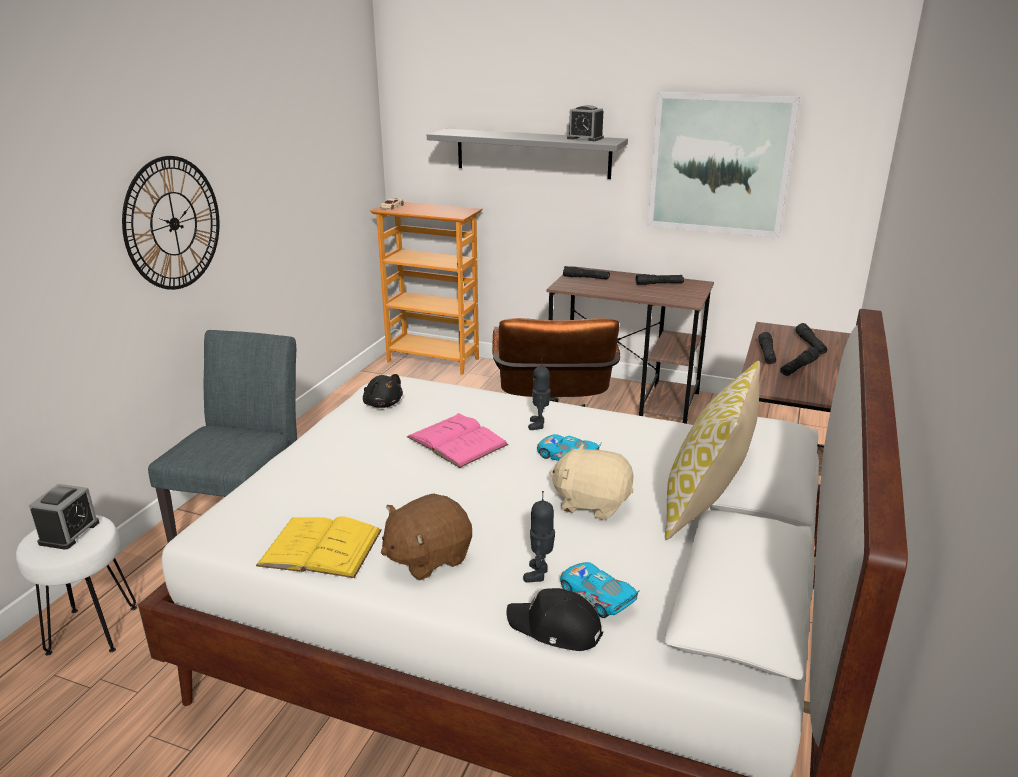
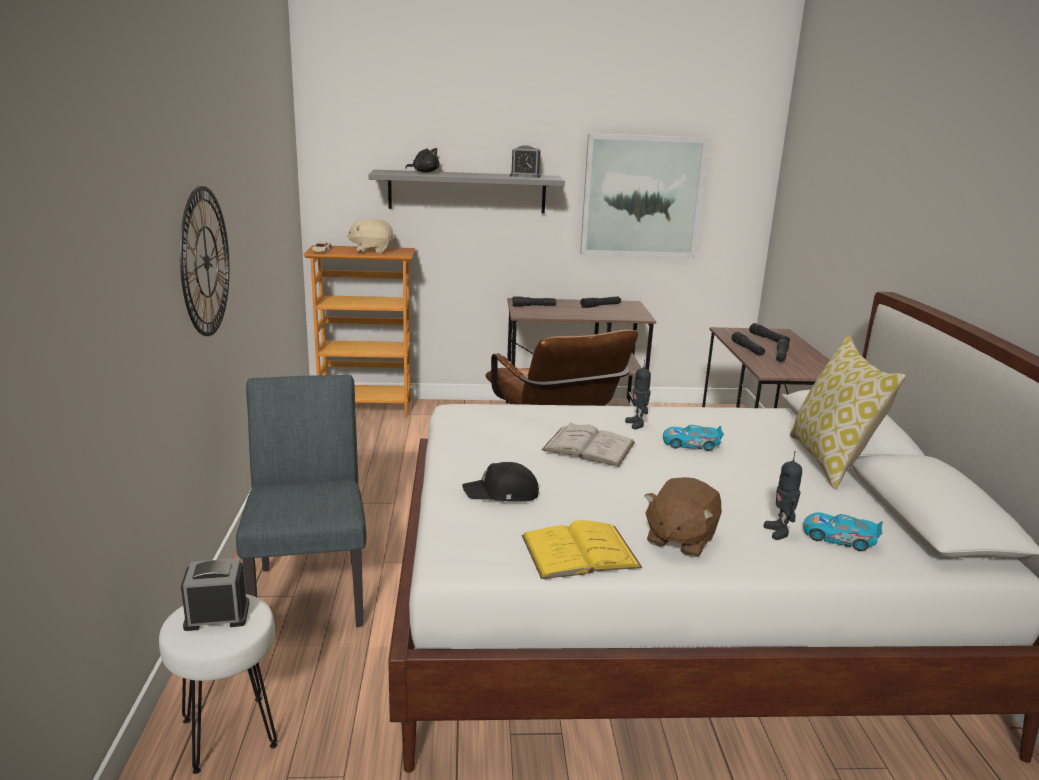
camera: 25 degrees left, 5 degrees down
(69, 533) = (217, 615): alarm clock -> alarm clock turned 90 degrees counterclockwise
(382, 404) = (478, 428): black plush toy -> black plush toy (424, 172)
(457, 441) = (589, 446): pink book -> white book
(555, 628) = (839, 566): black cap -> black cap (502, 493)
(591, 503) = (750, 474): beige plush toy -> beige plush toy (372, 250)

